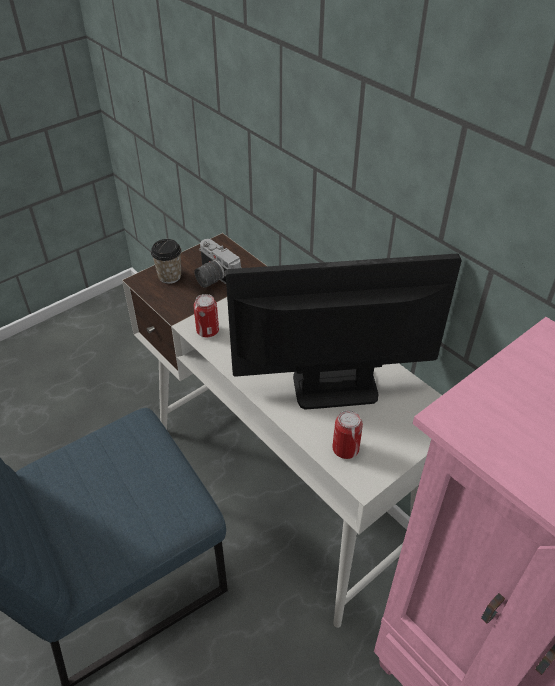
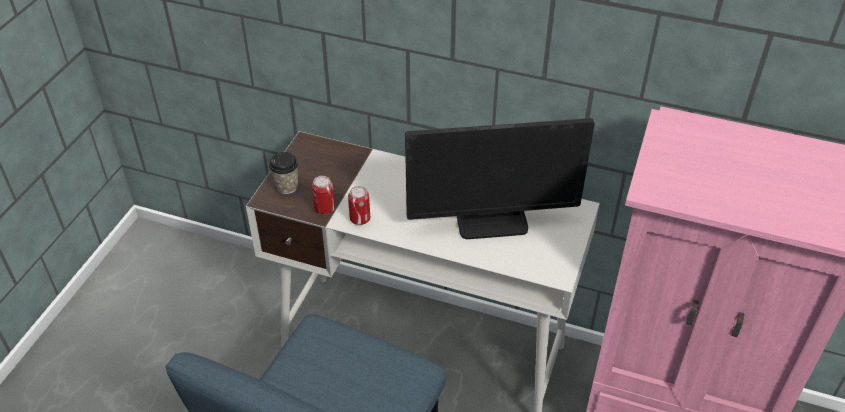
camera: 30 degrees left, 0 degrees up
(213, 278) = (326, 174): camera -> none
(335, 387) = (491, 221): monitor -> monitor turned 150 degrees counterclockwise
(345, 449) = (532, 261): can -> can (324, 208)

